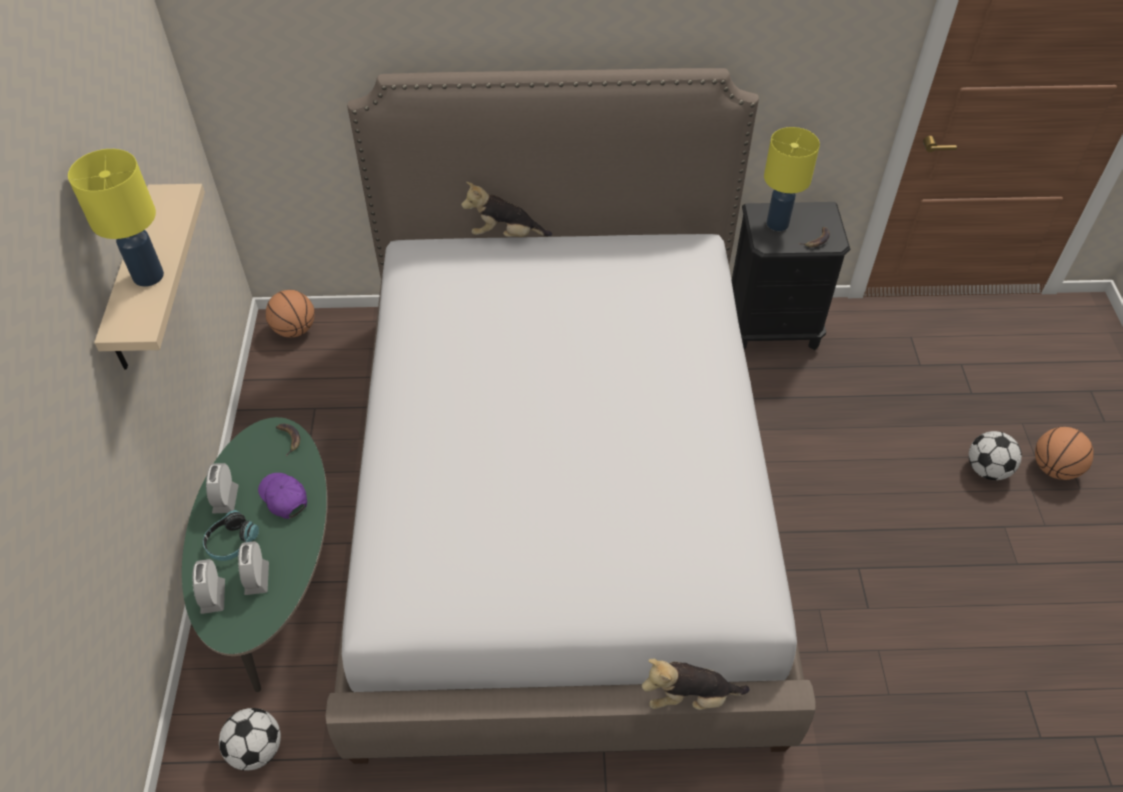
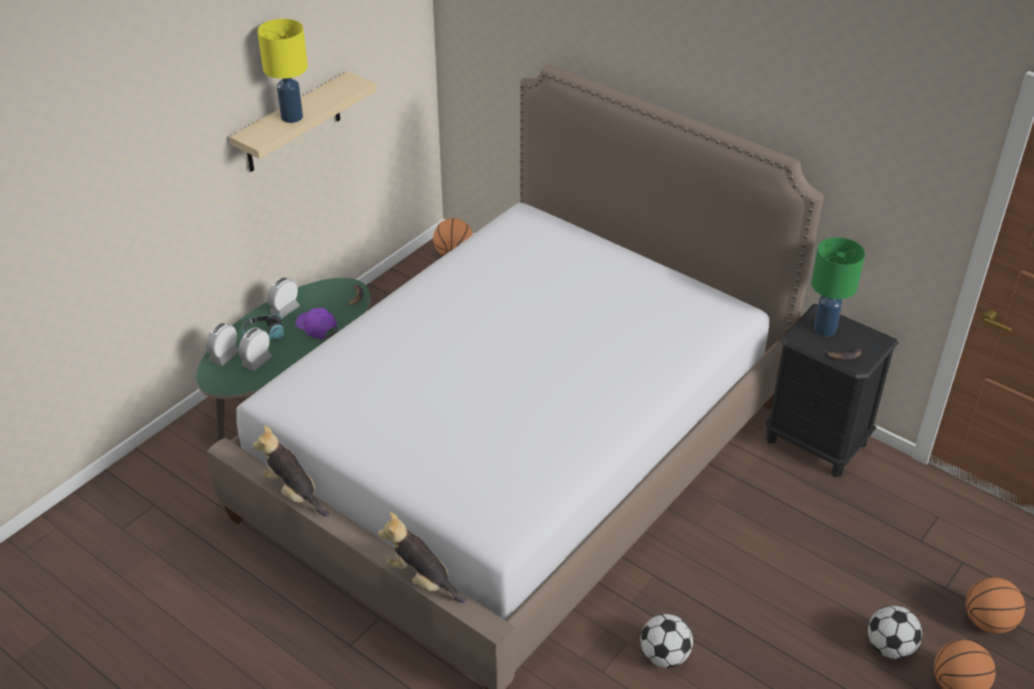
camera: 40 degrees right, 10 degrees down
(256, 749) = (188, 475): football -> football (664, 656)
(284, 498) = (317, 328): purple cap -> purple cap turned 45 degrees counterclockwise
(505, 235) = (600, 234): plush toy -> plush toy (294, 492)
(777, 223) = (825, 329): yellow table lamp -> green table lamp
(1021, 402) = (988, 622): none -> basketball

